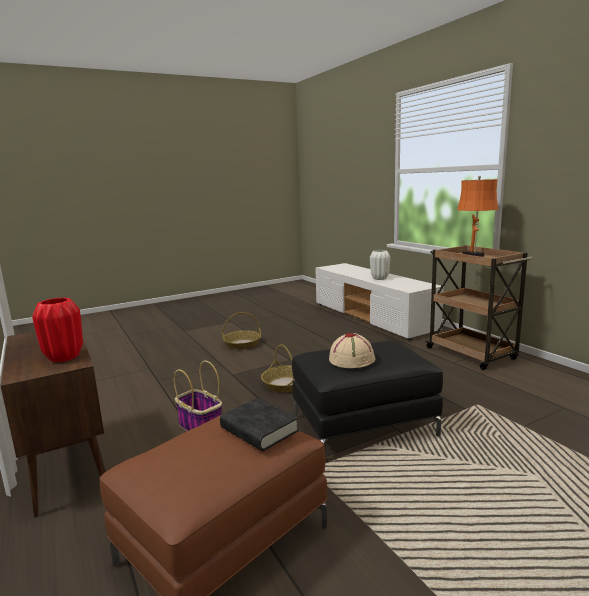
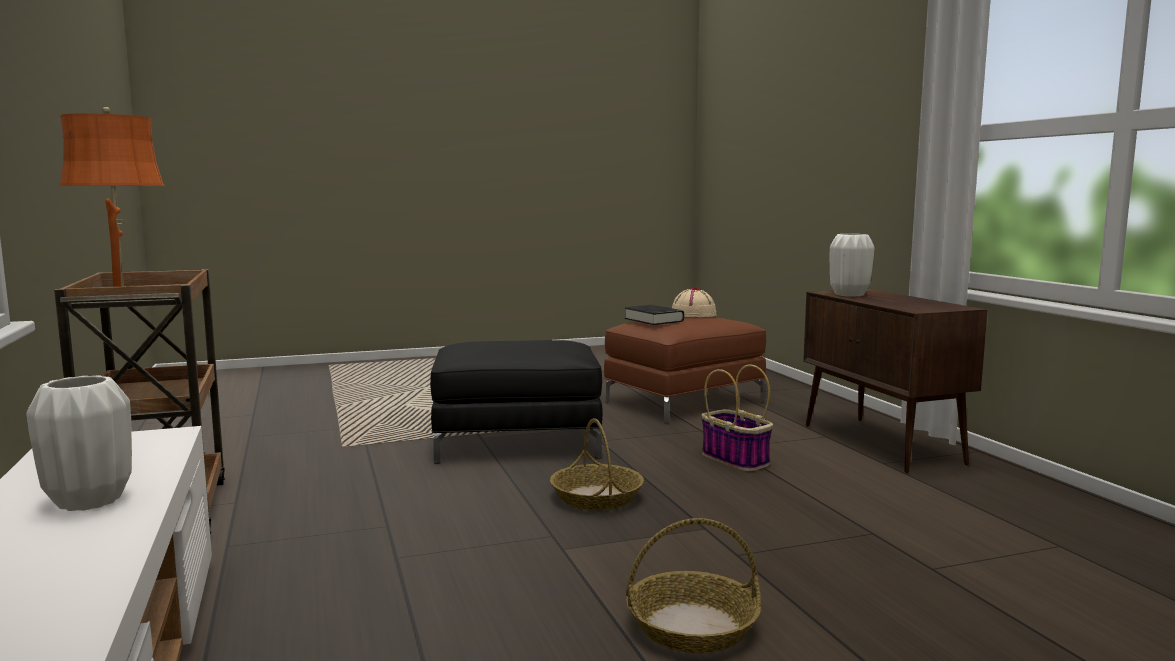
camera: 170 degrees left, 5 degrees down
(64, 357) = (849, 295): red vase -> white vase
(352, 359) = (537, 340): beige hat -> beige hat (693, 315)

